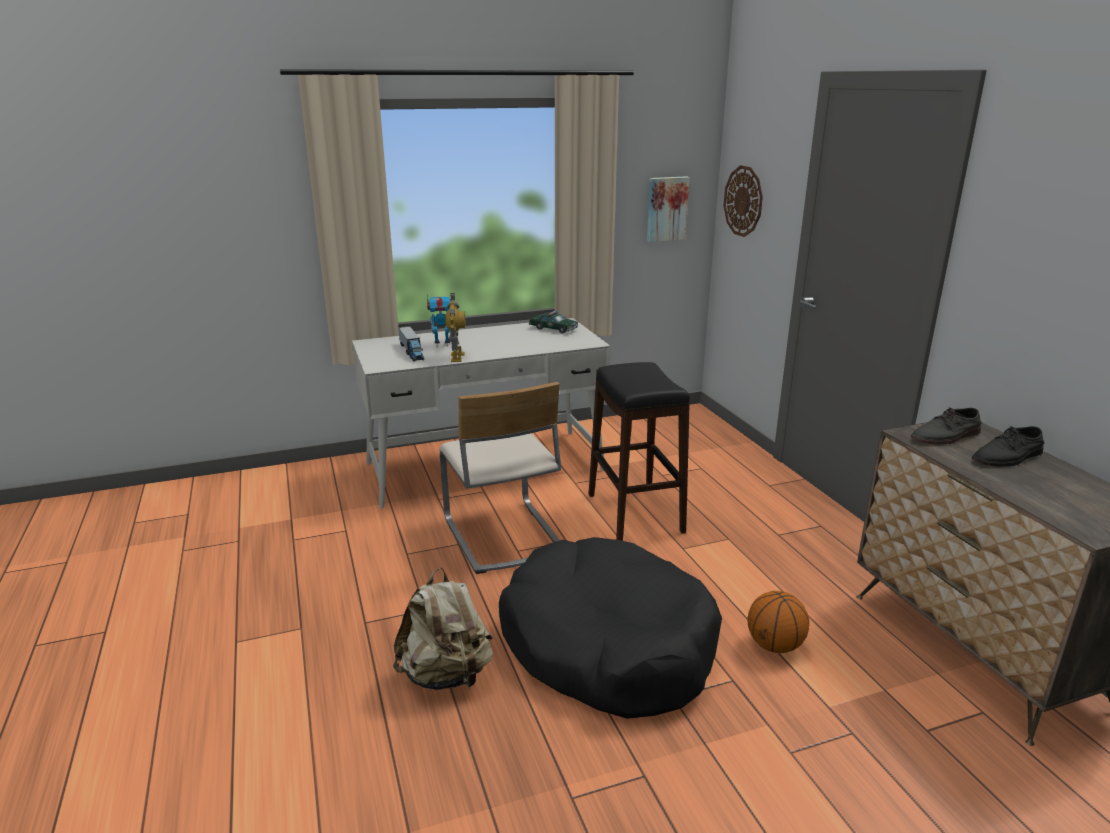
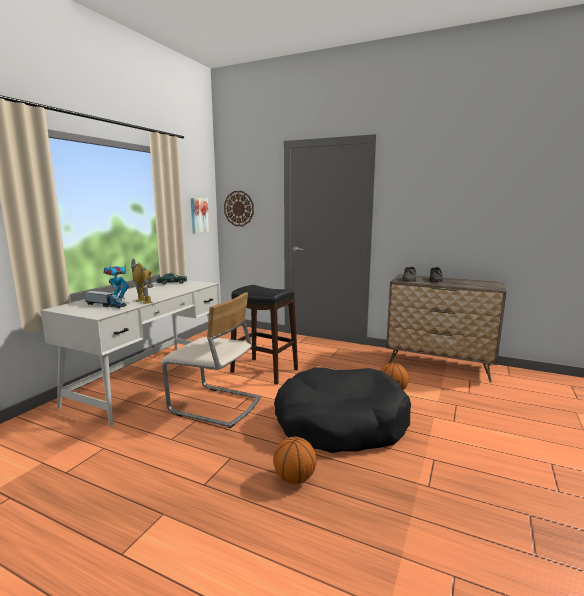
camera: 45 degrees left, 10 degrees down
(446, 675) = (294, 478): beige backpack -> basketball

